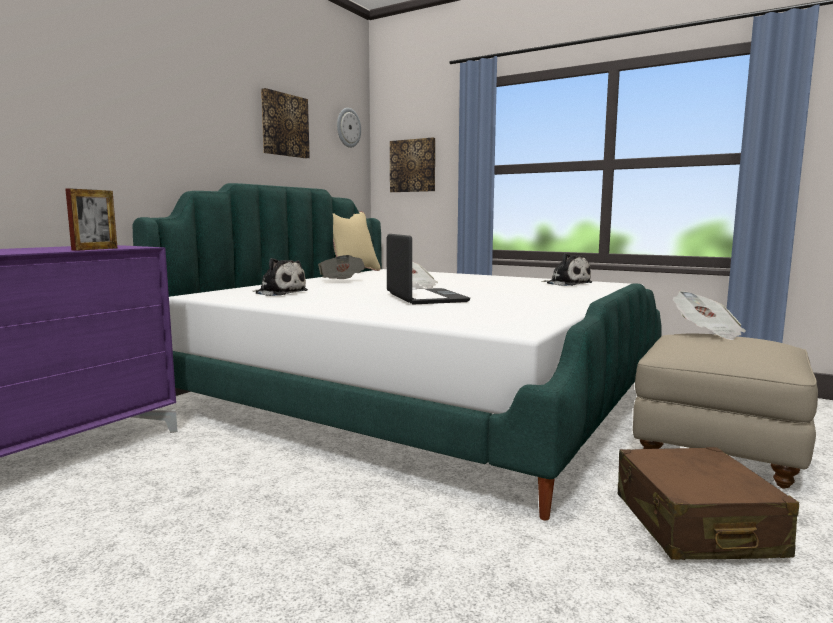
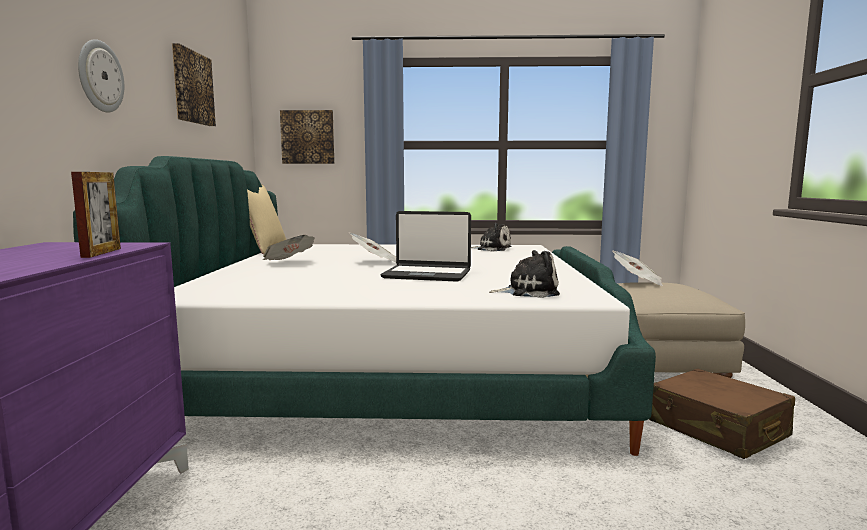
camera: 30 degrees left, 0 degrees up
(279, 293) = (265, 283): plush toy -> plush toy (528, 291)
(348, 127) = (238, 93): wall clock -> wall clock (100, 76)
(425, 298) = (427, 274): laptop -> laptop turned 150 degrees clockwise

